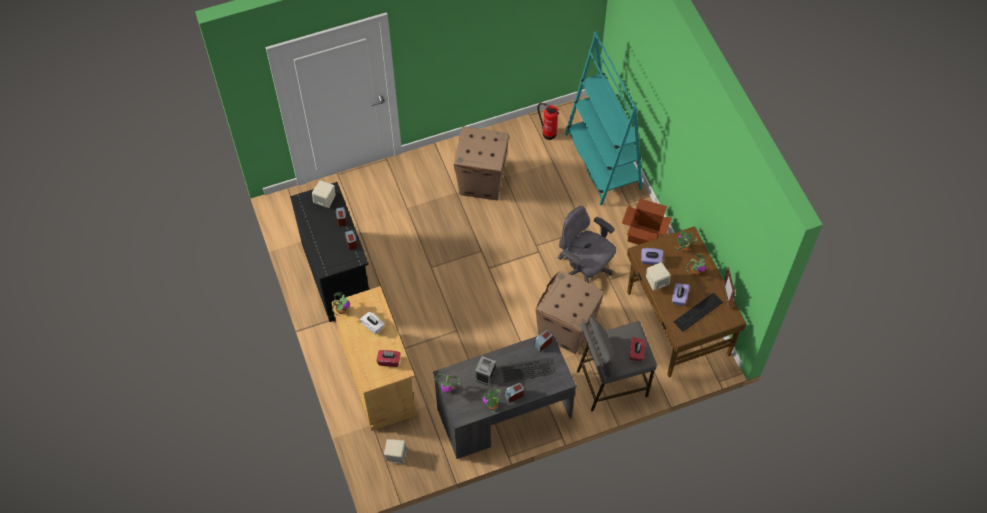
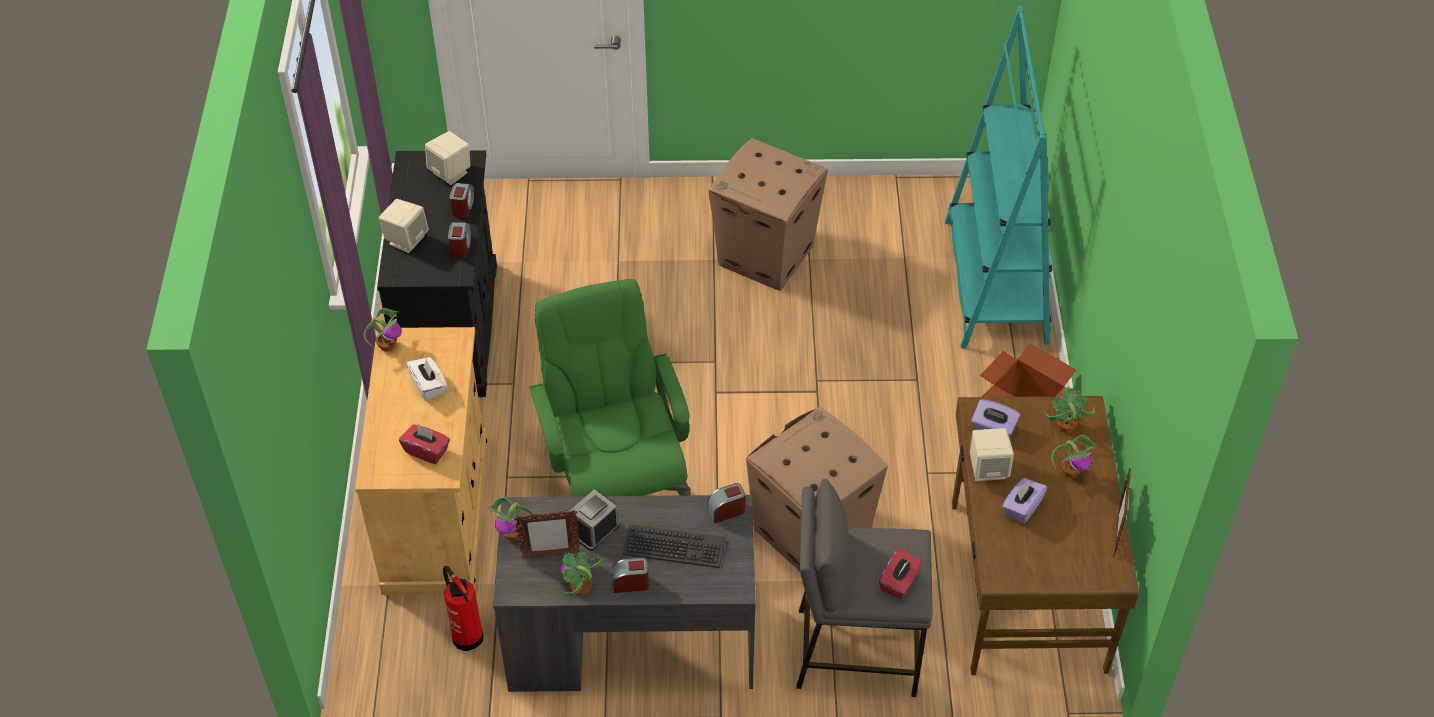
camera: 20 degrees right, 10 degrees down
(396, 455) = (403, 650): beige speaker -> beige speaker (406, 240)
(462, 338) = (616, 492): none -> green office chair
(470, 394) = (550, 555): none -> picture frame
(548, 133) = (916, 212): fire extinguisher -> fire extinguisher (467, 634)
(582, 273) = (882, 449): grey office chair -> none
(698, 312) = (1049, 544): keyboard -> none

